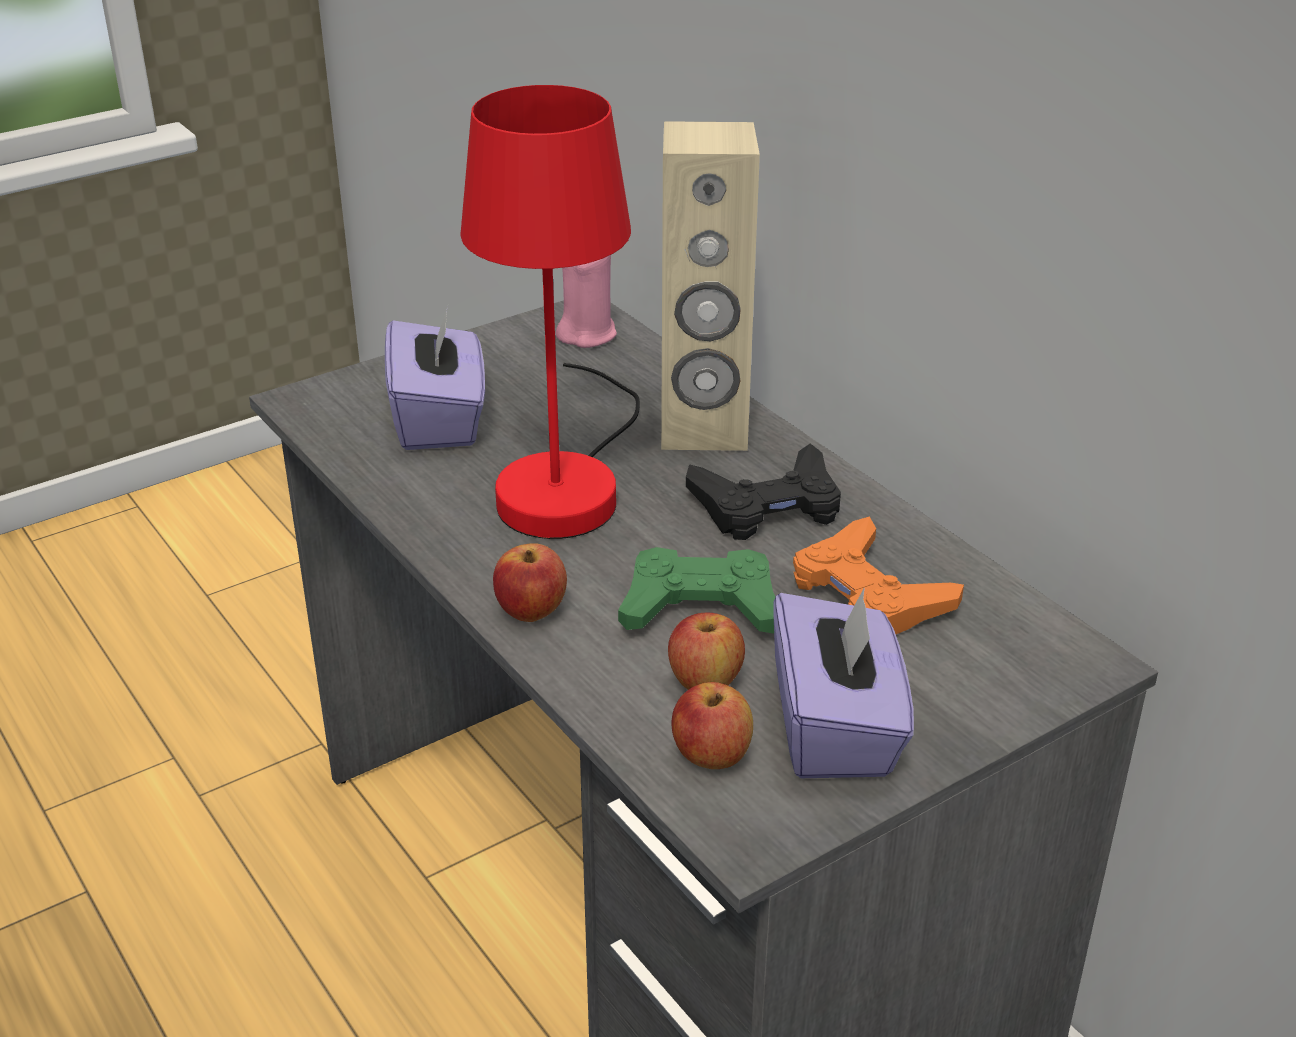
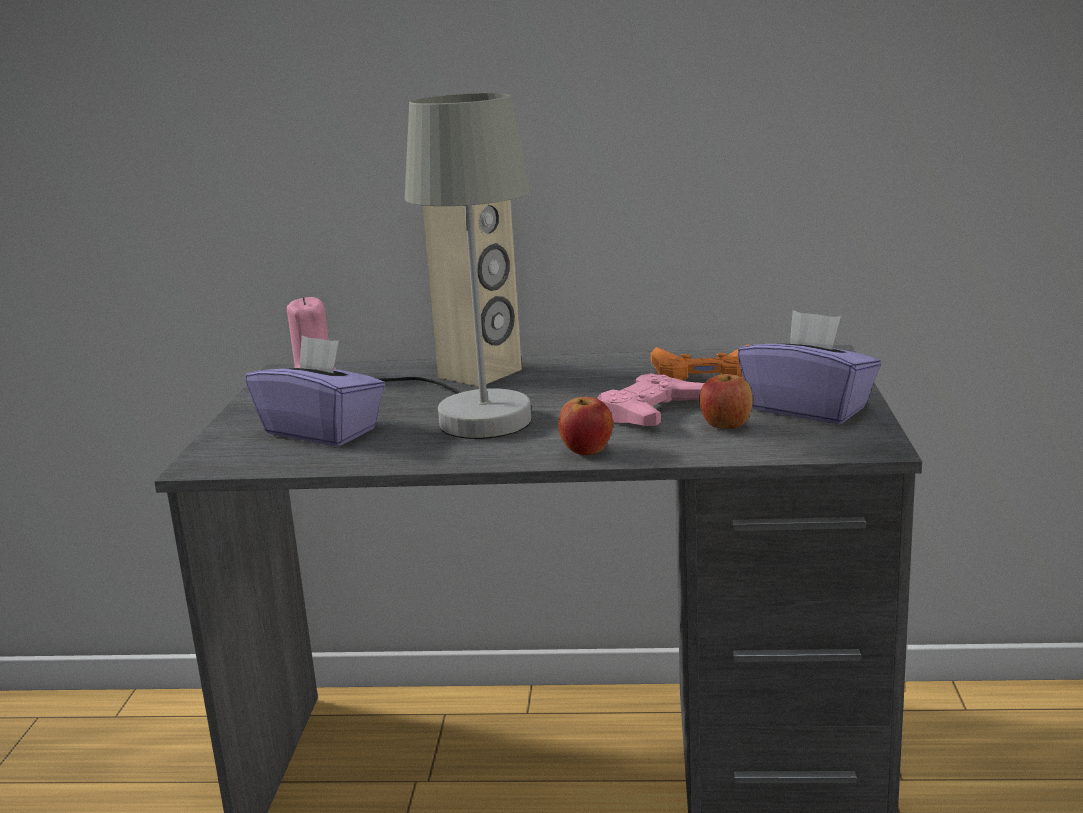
camera: 50 degrees left, 15 degrees down
(568, 483) = (468, 414): red table lamp -> grey table lamp
(701, 606) = (653, 411): green game controller -> pink game controller
(711, 757) = (794, 439): apple -> none
(768, 505) = (584, 377): black game controller -> none

